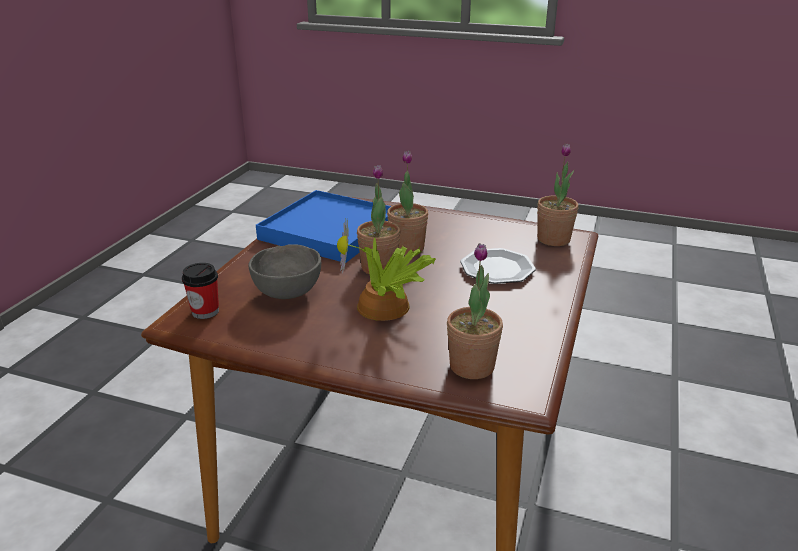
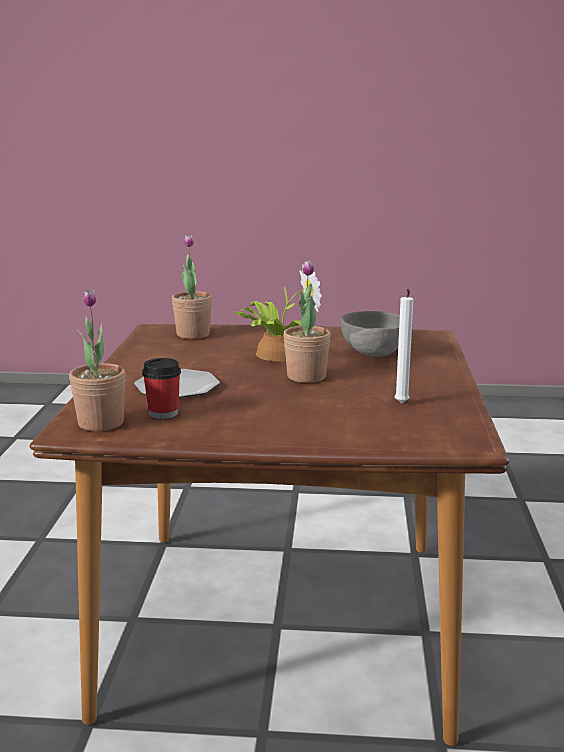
camera: 165 degrees right, 10 degrees down
(205, 312) = (424, 339): cup -> cup (163, 413)
(330, 230) = (401, 404): blue tray -> white candle
(407, 248) = (289, 396): potted plant -> none

